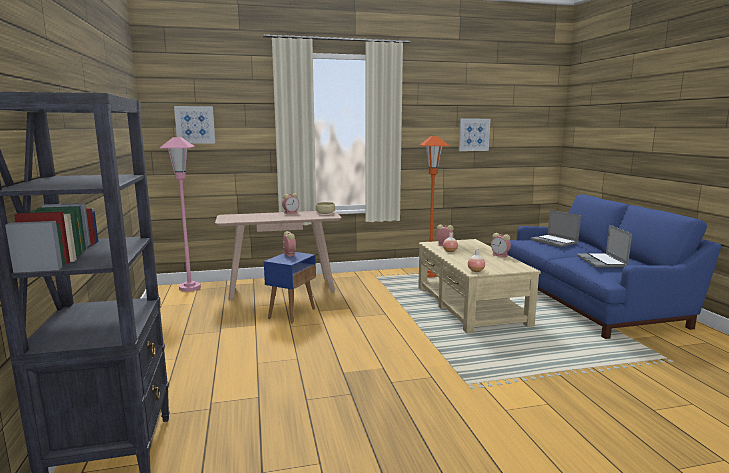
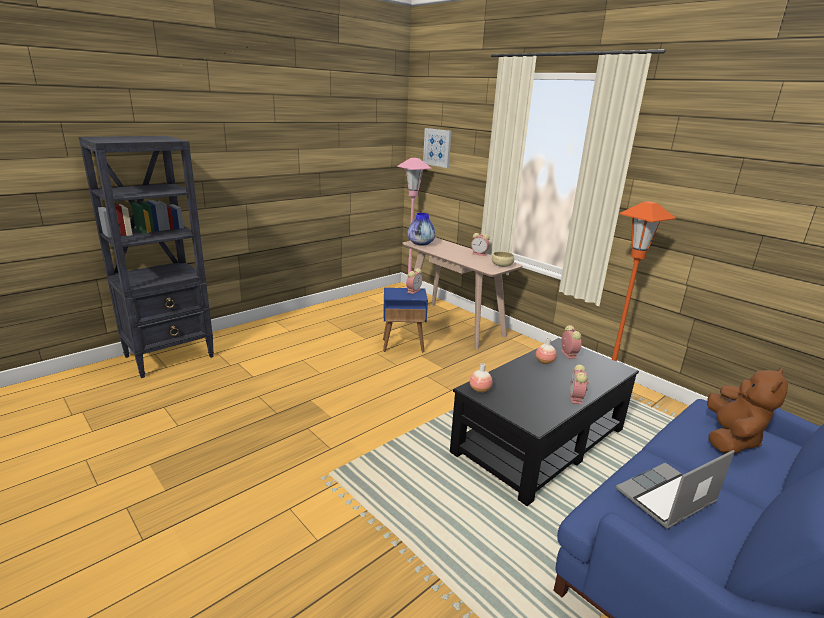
camera: 60 degrees right, 10 degrees up
(233, 219) = (421, 244): none -> vase
(469, 305) = (538, 440): beige coffee table -> black coffee table
(474, 134) = (764, 213): picture -> none
(555, 242) = (730, 439): laptop -> brown plush toy

